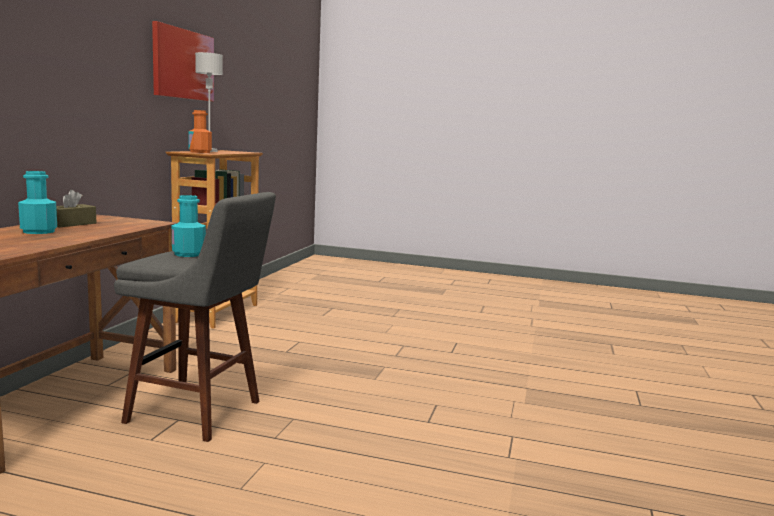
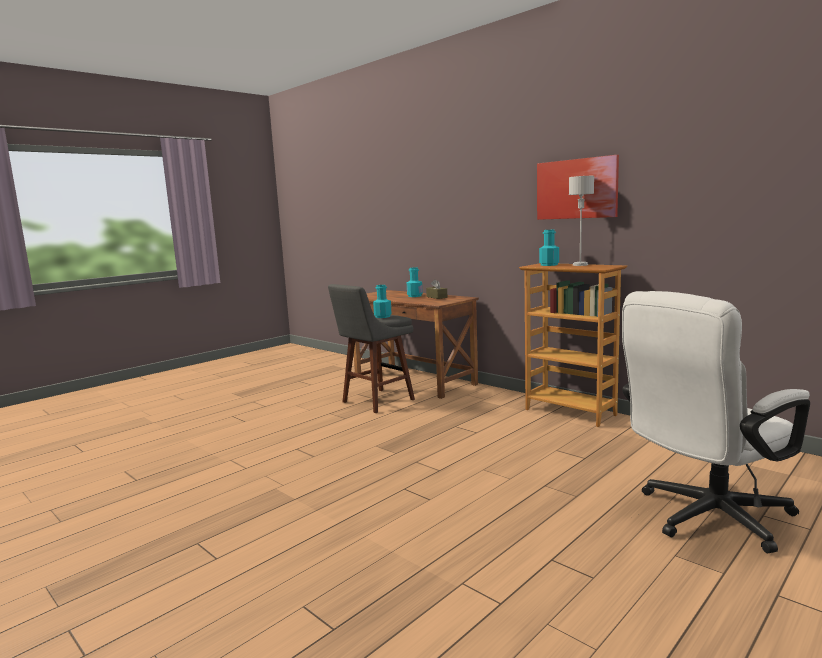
camera: 120 degrees right, 0 degrees up
(200, 152) = (549, 265): orange bottle -> turquoise bottle
(395, 289) = (705, 518): none -> white office chair

